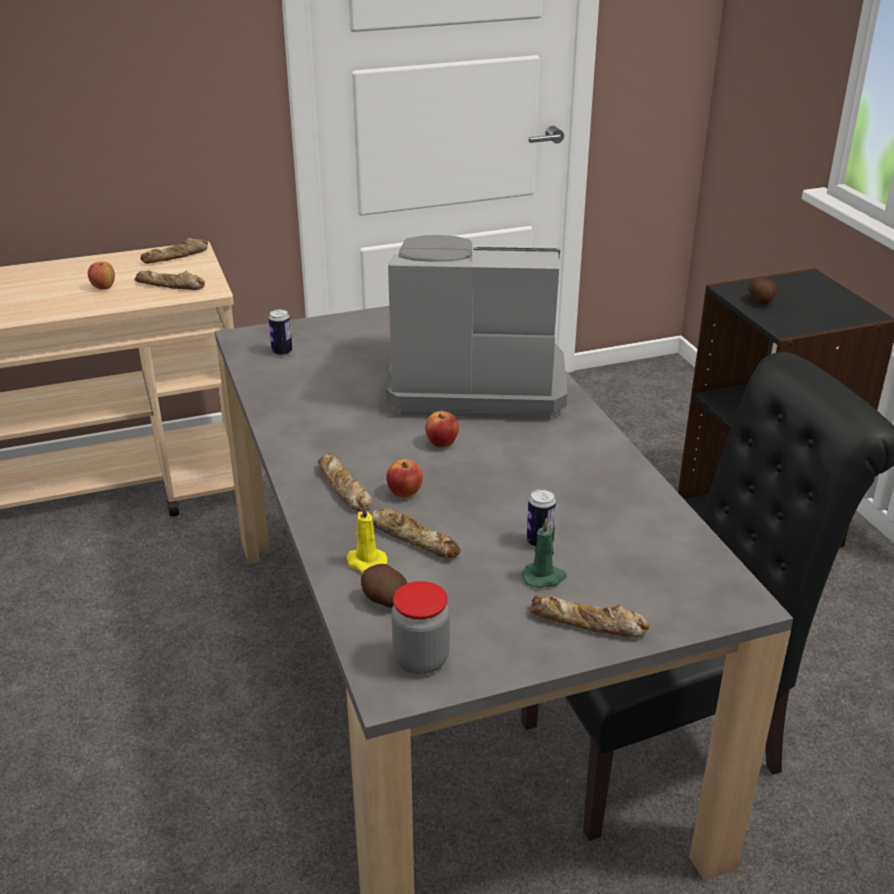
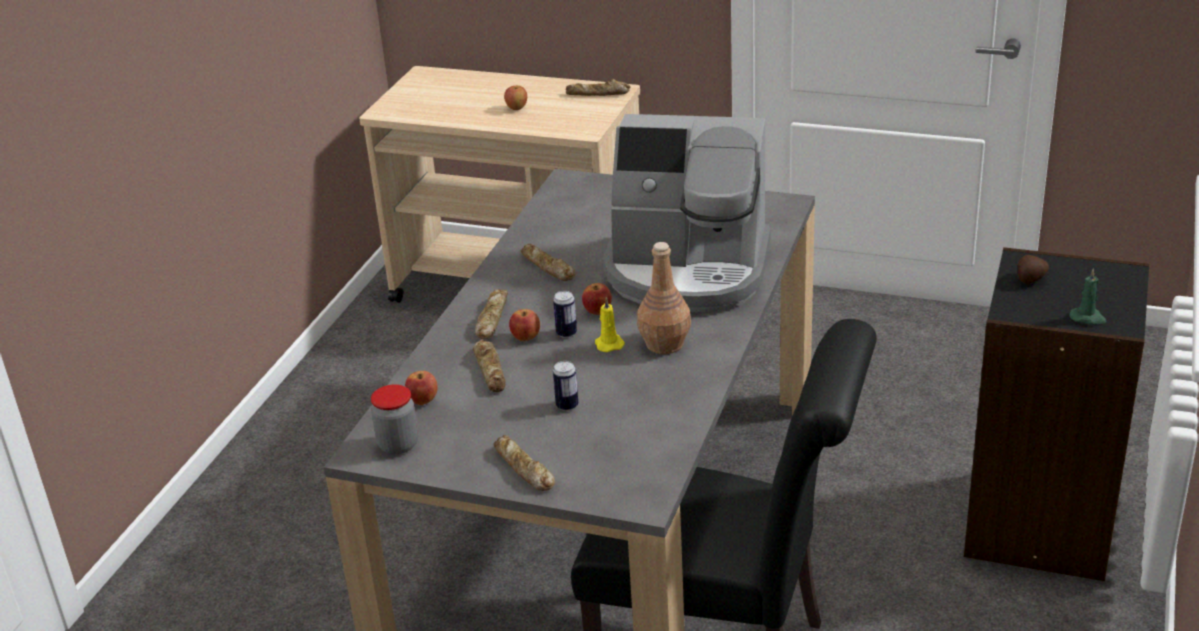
camera: 40 degrees right, 0 degrees up
(170, 286) = (563, 119): bread -> bread (547, 267)
(282, 352) = (579, 201): can -> can (566, 333)
(365, 562) = (442, 373): yellow candle -> yellow candle (608, 344)
(383, 600) = (423, 401): potato -> apple
(474, 381) = (688, 271): coffee machine -> coffee machine turned 150 degrees clockwise
(544, 577) = (537, 429): green candle -> green candle (1088, 318)
(547, 450) = (665, 344): none -> brown bottle

